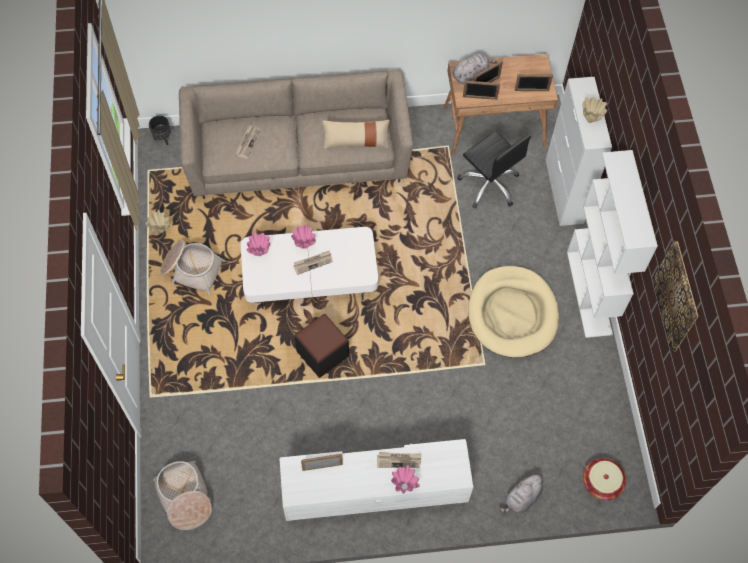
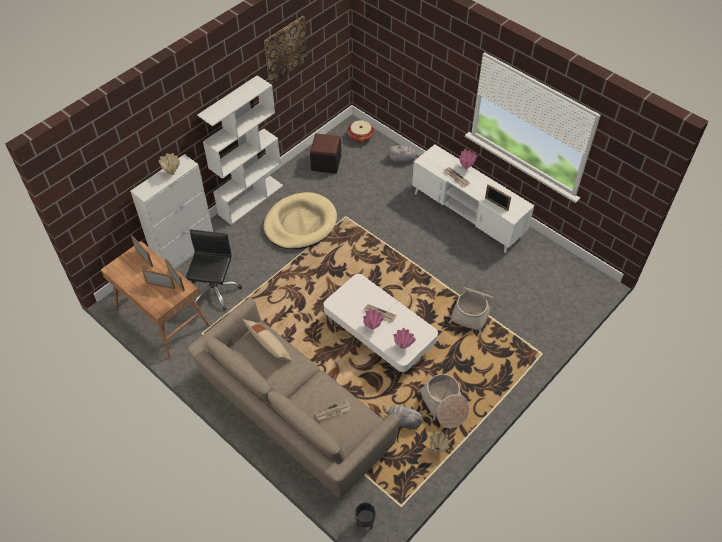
camera: 130 degrees left, 10 degrees down
(184, 497) = (569, 289): basket -> basket (472, 311)
(322, 353) = (420, 291): black ottoman -> black ottoman (326, 163)
(471, 74) = (158, 298): grey plush toy -> grey plush toy (402, 421)

